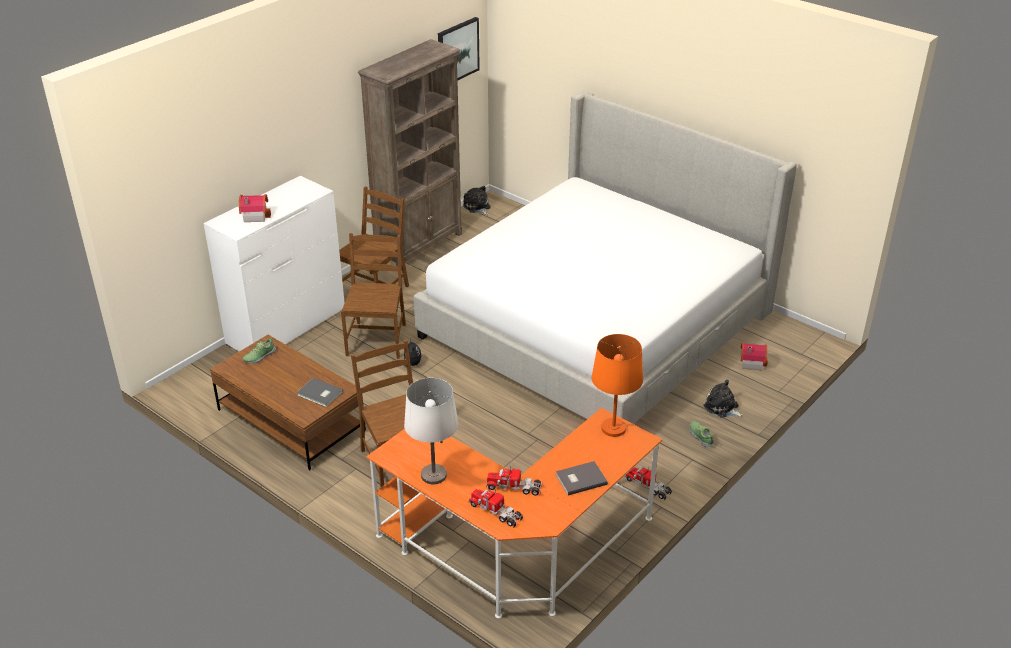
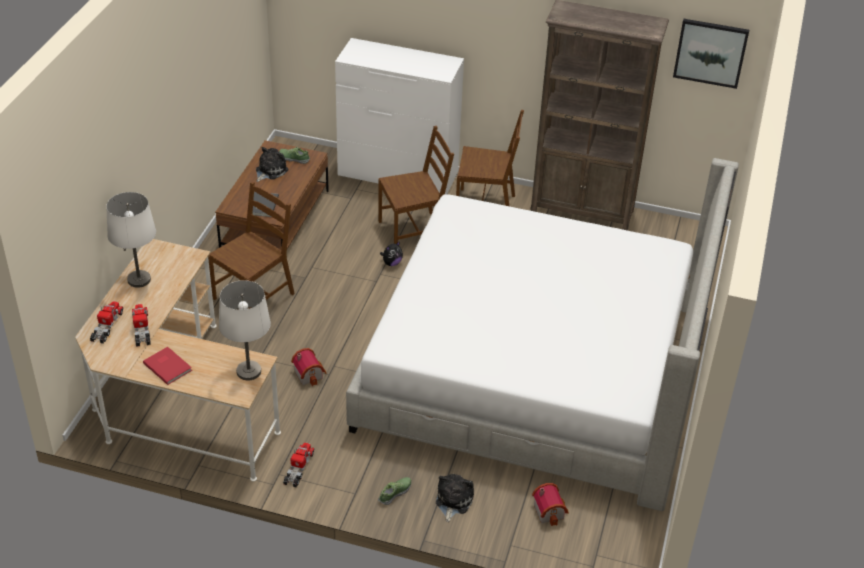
camera: 65 degrees right, 5 degrees up
(254, 215) = (379, 57): toy house -> toy house (310, 373)
(477, 207) = (686, 227): plush toy -> plush toy (270, 171)
(518, 550) = (175, 400): orange desk -> beige desk
(580, 479) = (168, 366): grey book -> red book
(613, 428) = (249, 372): orange table lamp -> white table lamp

